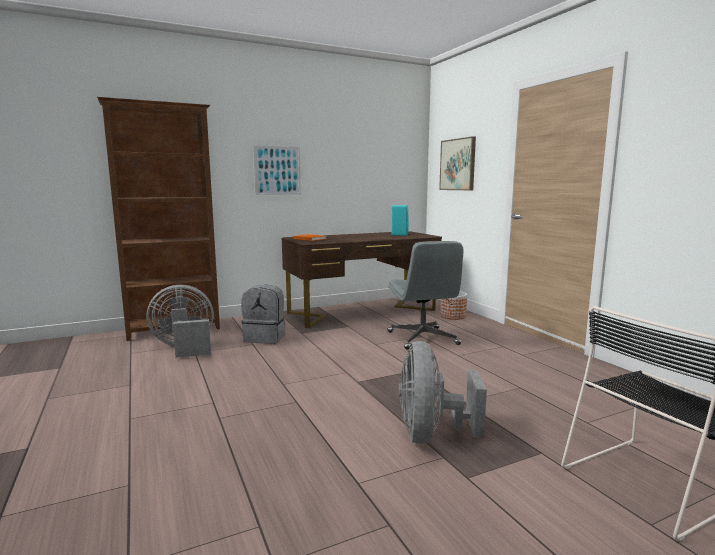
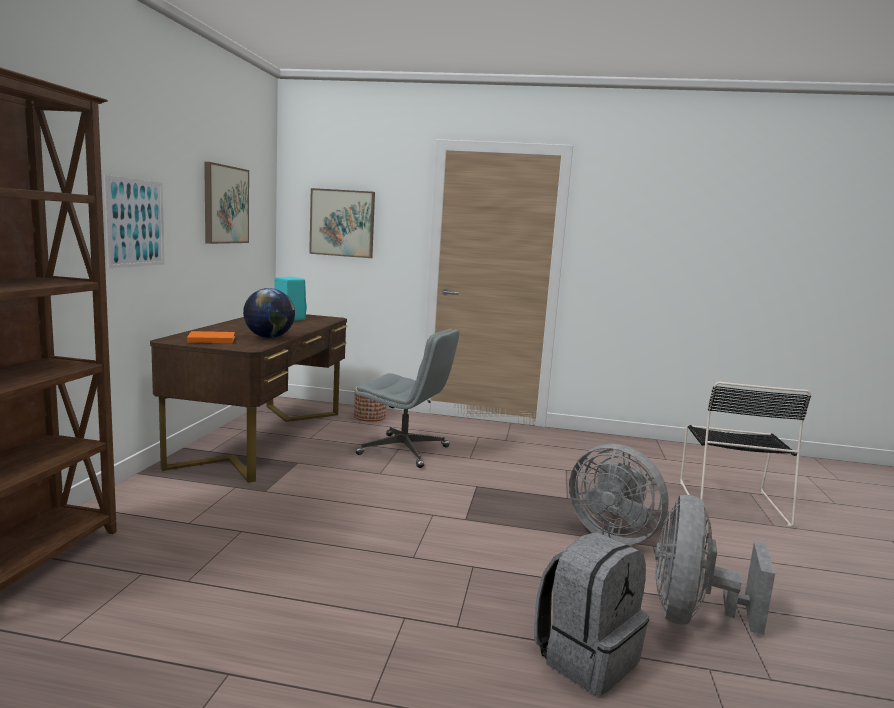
camera: 55 degrees left, 0 degrees up
(184, 348) = (145, 583): grey fan -> grey fan (692, 615)
(265, 338) = (234, 516): grey backpack -> grey backpack (586, 657)
(341, 240) = (269, 337): none -> globe
(363, 158) = (225, 204): none -> picture

